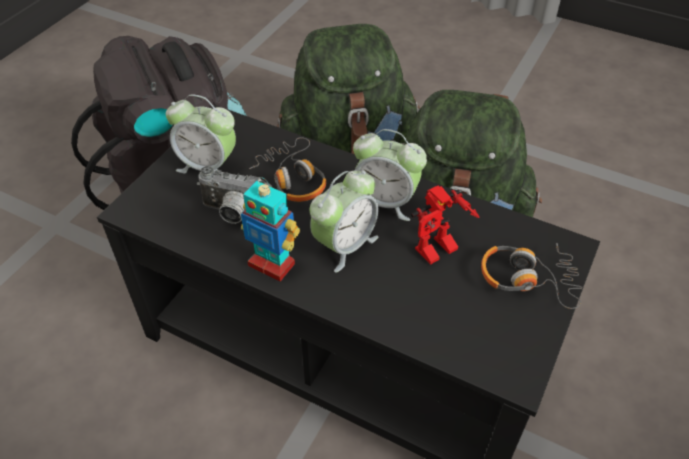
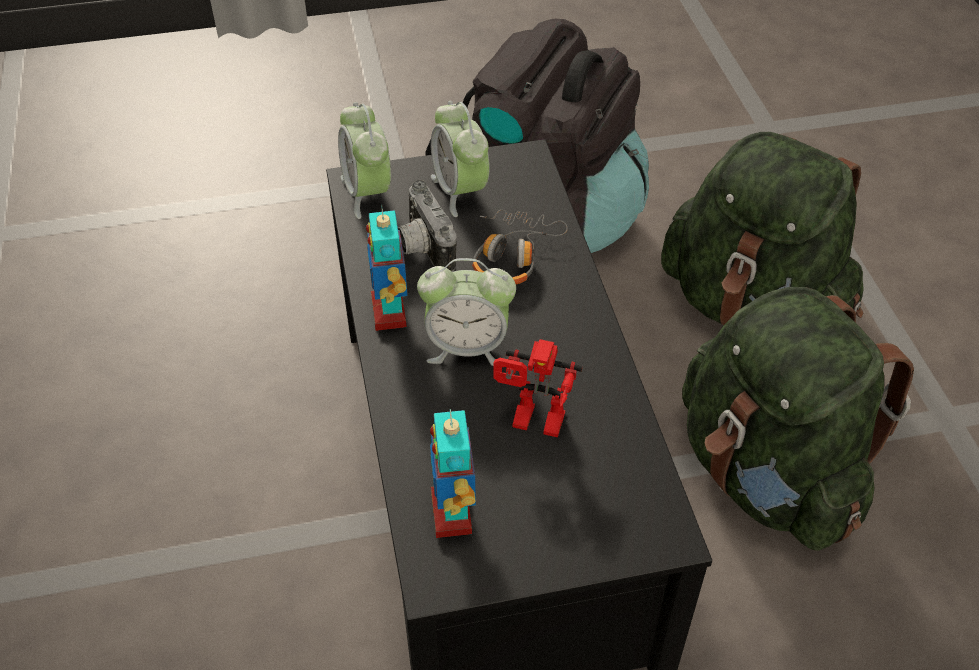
camera: 50 degrees right, 0 degrees up
(385, 201) = (560, 342): alarm clock -> alarm clock (367, 193)
(472, 335) = (453, 513): none -> toy robot
(528, 279) = (578, 521): headphones -> none

